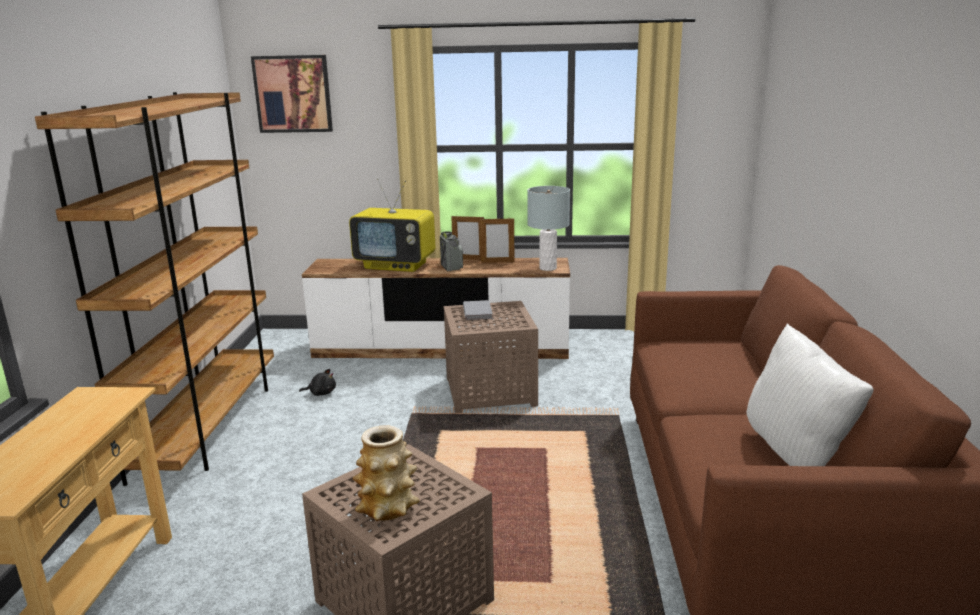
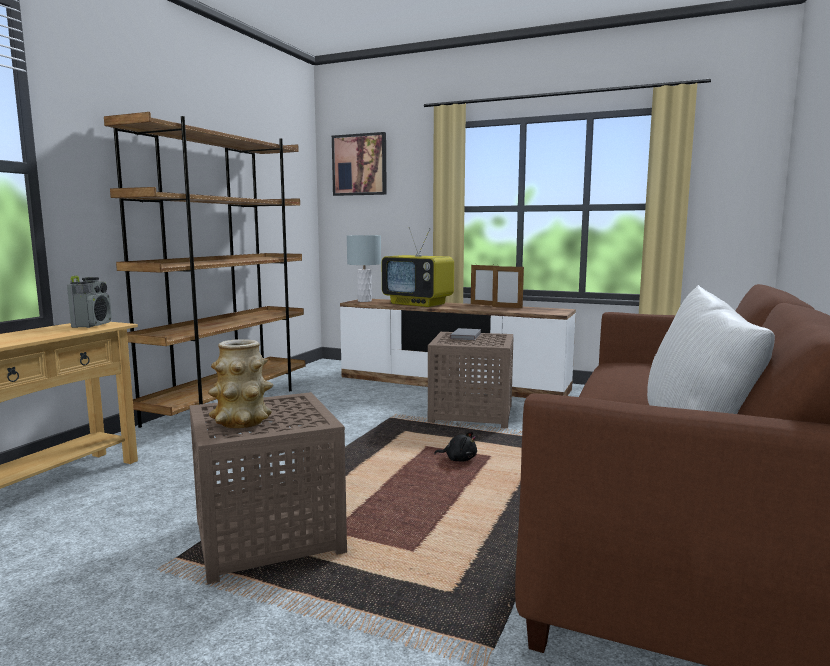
camera: 20 degrees right, 10 degrees down
(321, 393) = (329, 397): black plush toy -> black plush toy (459, 459)
(451, 267) = (463, 307): radio -> radio (92, 325)
(548, 268) = (549, 312): grey table lamp -> grey table lamp (364, 301)

